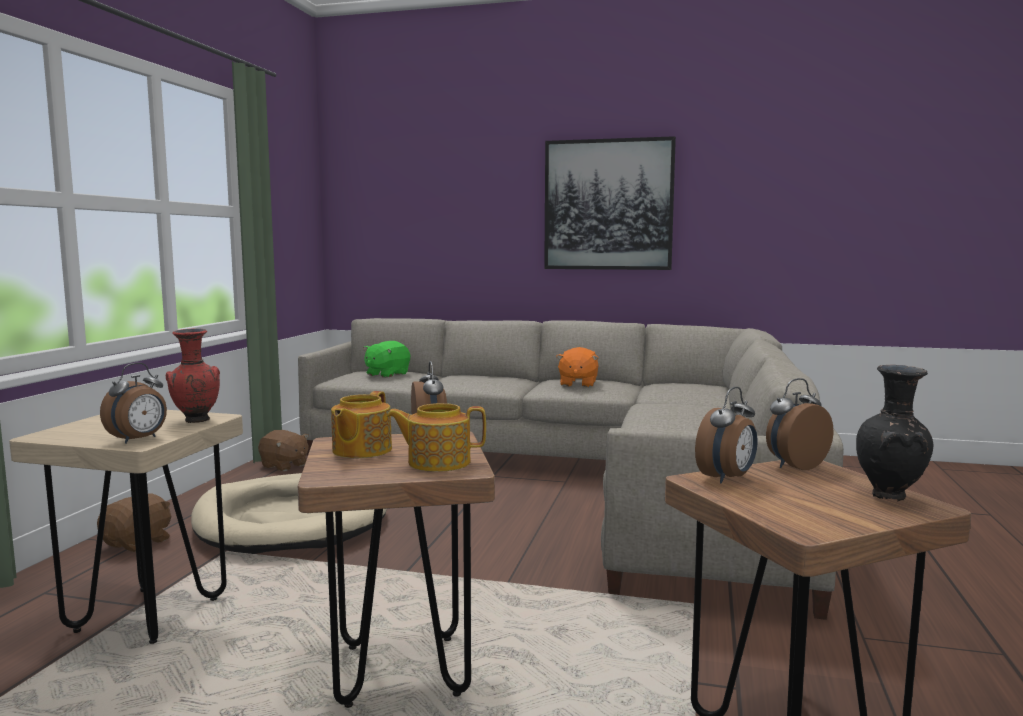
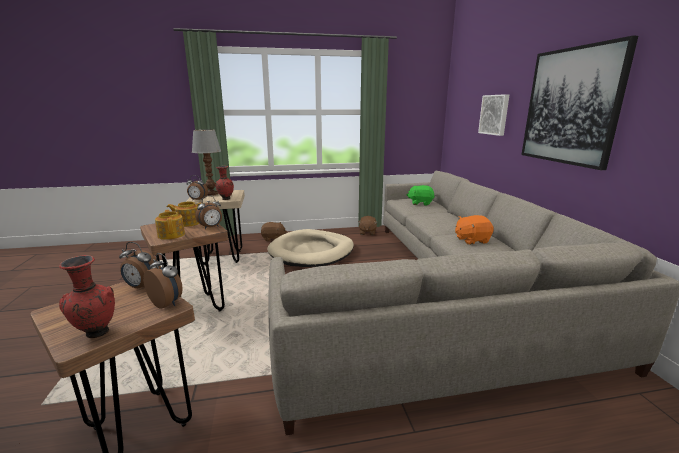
camera: 65 degrees right, 10 degrees up
(100, 428) = (212, 194): none -> table lamp
(468, 219) = (494, 114): none -> picture
(891, 497) = (96, 334): black vase -> red vase

